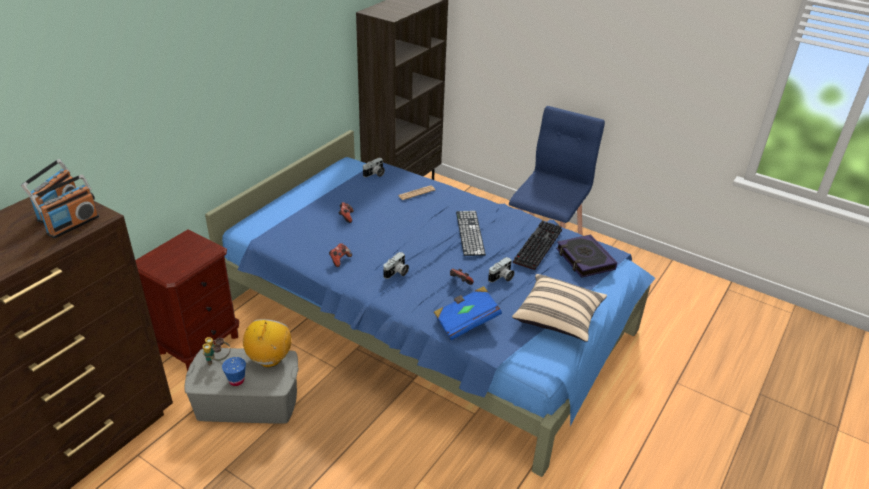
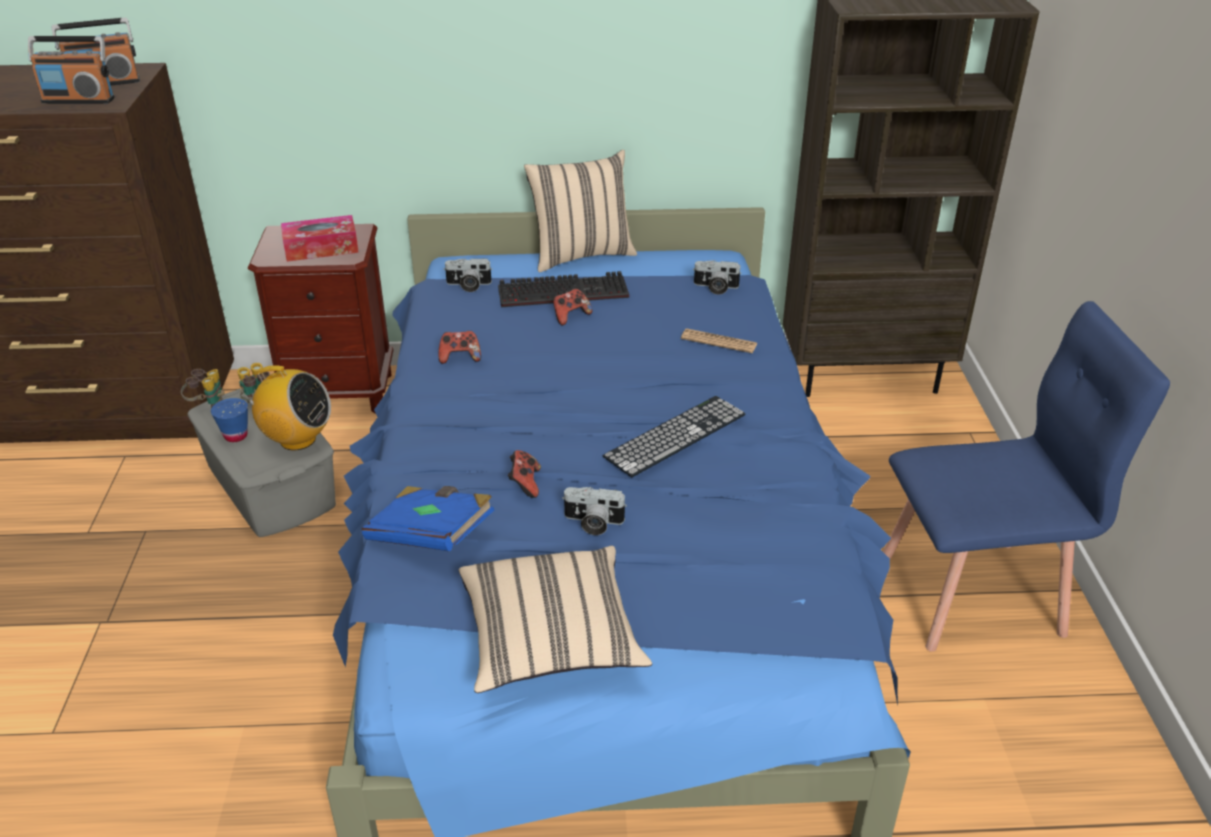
camera: 55 degrees right, 0 degrees up
(189, 255) = (321, 248): none -> tissue box
(192, 381) = (207, 406): none -> binoculars
(269, 359) = (297, 439): radio -> radio turned 45 degrees clockwise
(293, 192) = (581, 255): none -> beige pillow
(397, 273) = (481, 416): camera -> camera (468, 285)
(537, 245) = (738, 522): keyboard -> keyboard (565, 292)
(585, 259) = (771, 600): book -> none

